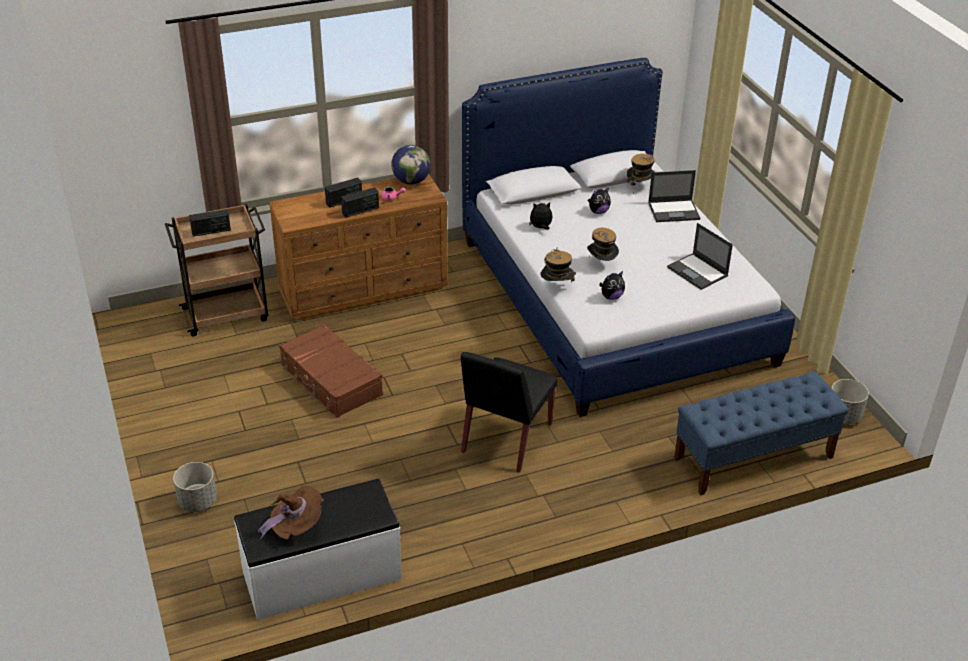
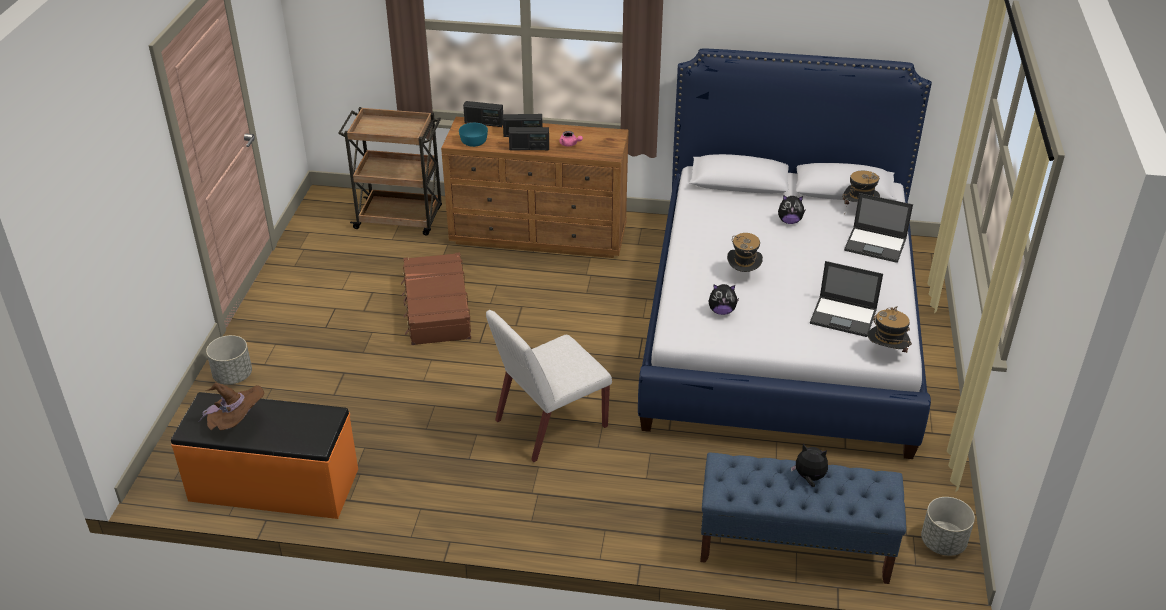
camera: 30 degrees right, 0 degrees up
(211, 231) = (385, 129): radio -> radio (484, 123)
(307, 219) = (474, 142): none -> turquoise bowl
(322, 576) = (274, 486): white bench -> orange bench
(411, 181) = (603, 134): globe -> none
(506, 439) = (549, 424): black chair -> white chair
(540, 227) = (713, 219): plush toy -> plush toy (809, 478)
(556, 287) = (674, 283): hat -> hat (885, 353)
(698, 272) = (844, 316): laptop -> laptop turned 60 degrees counterclockwise

